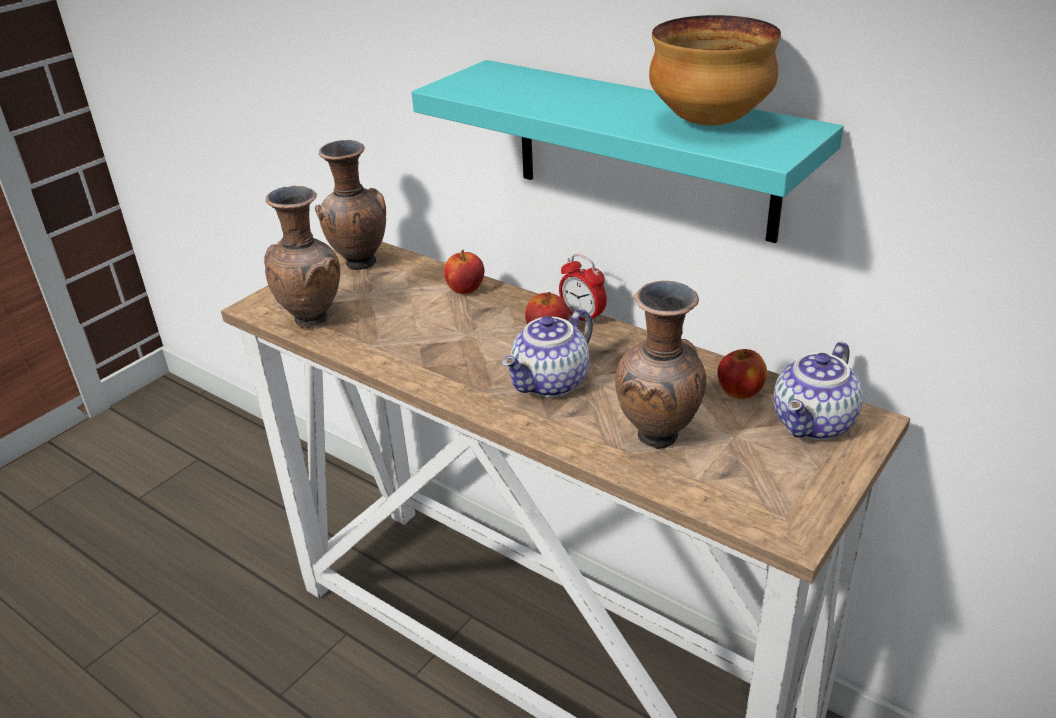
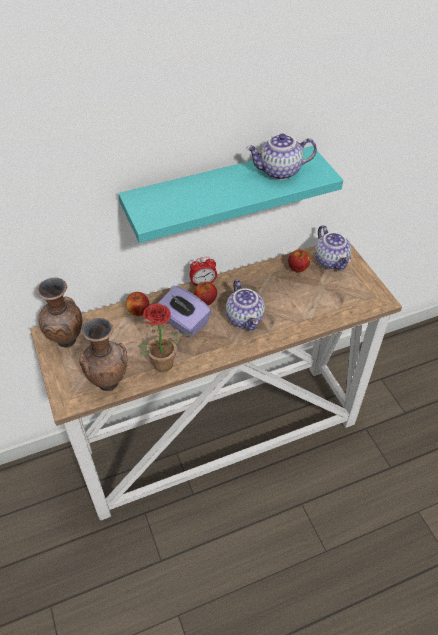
camera: 60 degrees left, 15 degrees up
(375, 350) = (162, 367): none -> potted plant
(482, 332) = (183, 322): none -> purple tissue box
(659, 439) = (308, 306): brown vase -> none
(709, 123) = (279, 172): bowl -> teapot

